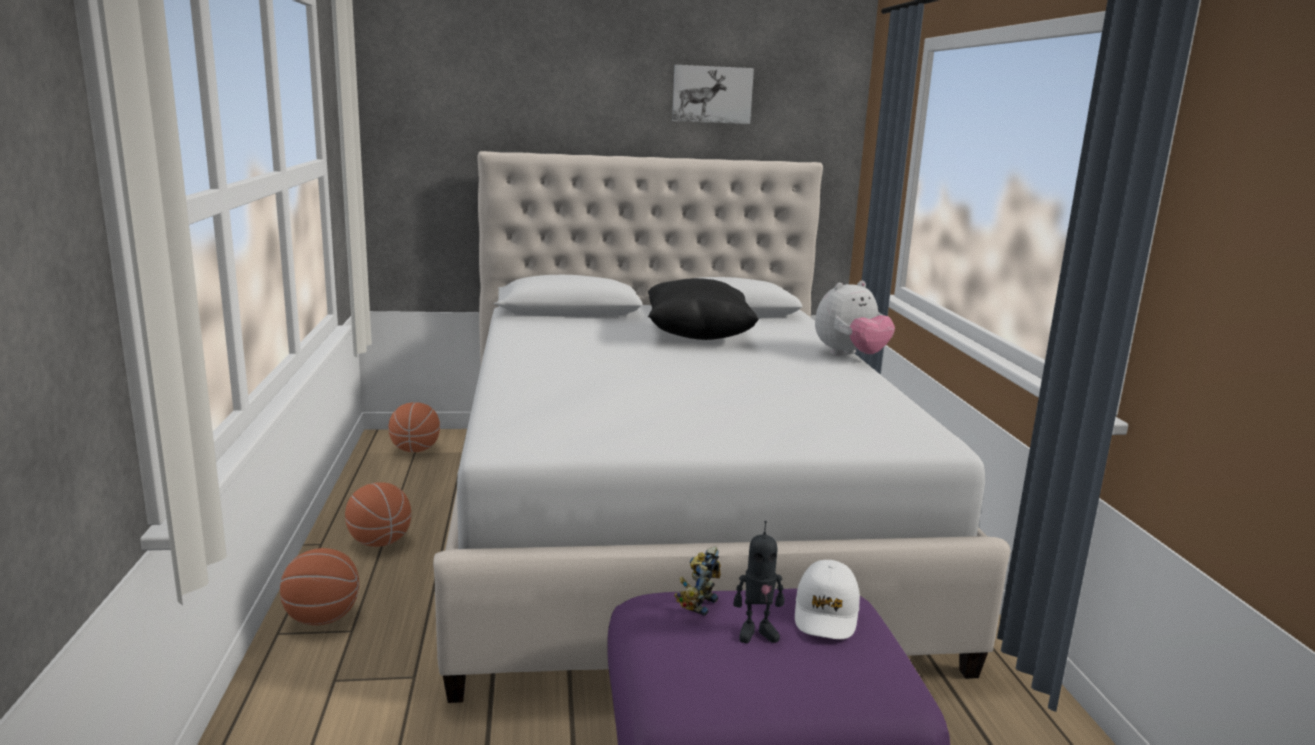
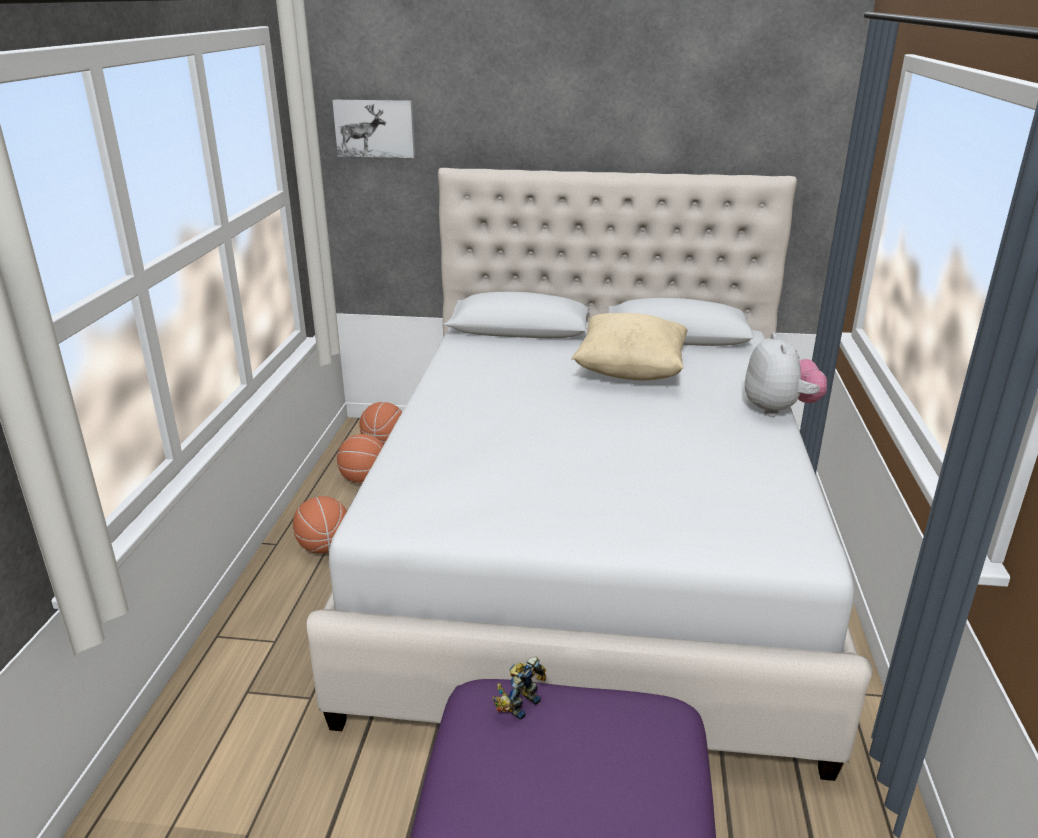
camera: 15 degrees right, 10 degrees up
(322, 618) = (255, 624): basketball -> basketball (363, 479)
(698, 336) = (630, 372): black pillow -> beige pillow
(711, 94) = (678, 103): picture -> picture (375, 128)
(756, 633) = (560, 749): toy robot -> none
(826, 613) = (638, 733): white cap -> none
(850, 356) = (779, 410): plush toy -> plush toy turned 75 degrees counterclockwise

